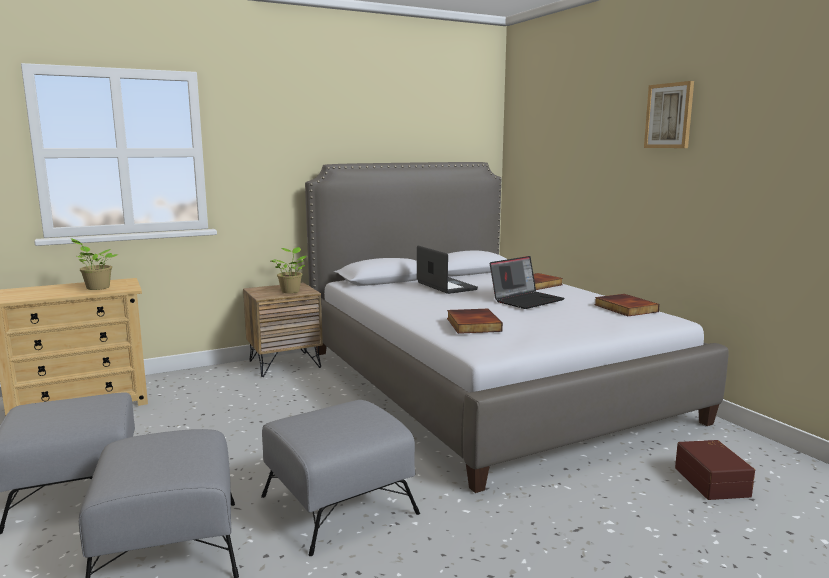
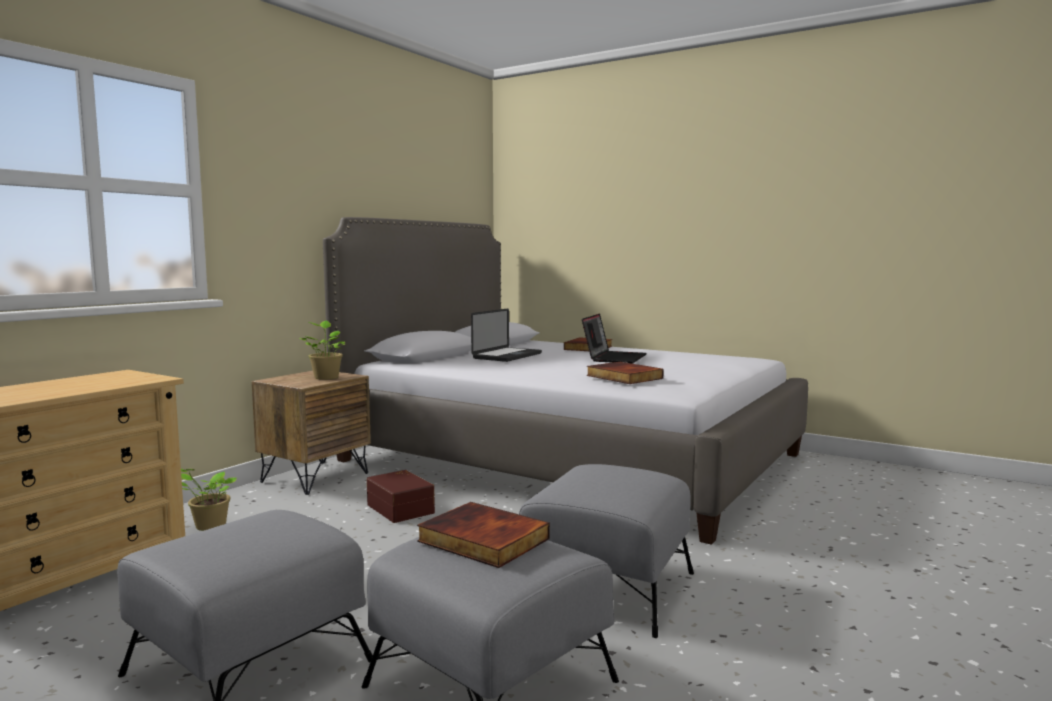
camera: 30 degrees left, 5 degrees down
(96, 287) = (98, 382): potted plant -> potted plant (208, 526)
(446, 286) = (507, 356): laptop -> laptop turned 90 degrees clockwise
(624, 308) = (706, 356): book -> book (481, 540)
(669, 116) = (717, 171): picture -> none
(713, 481) = (861, 492): brown storage box -> brown storage box (402, 508)

